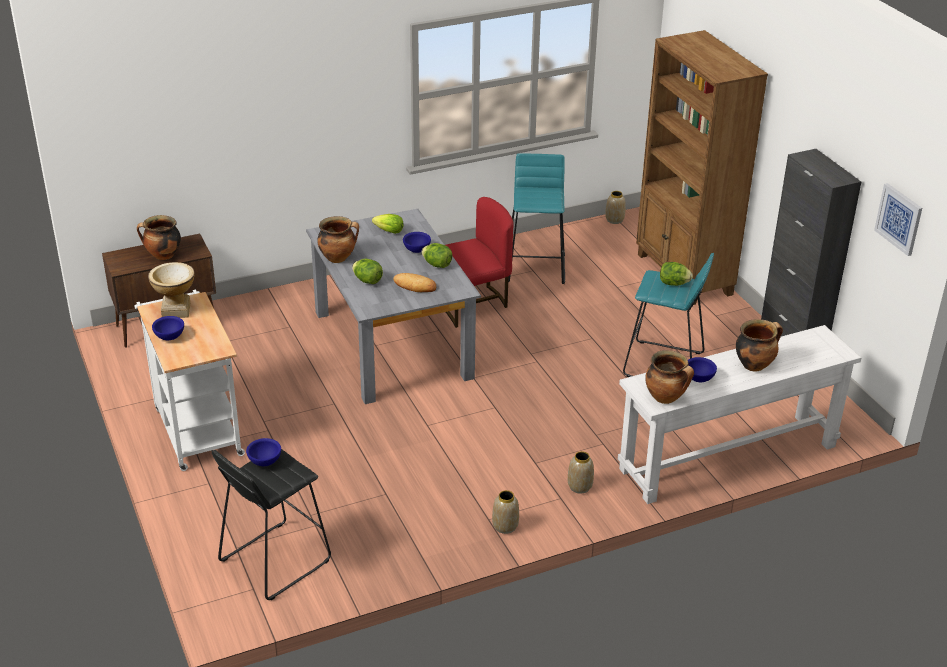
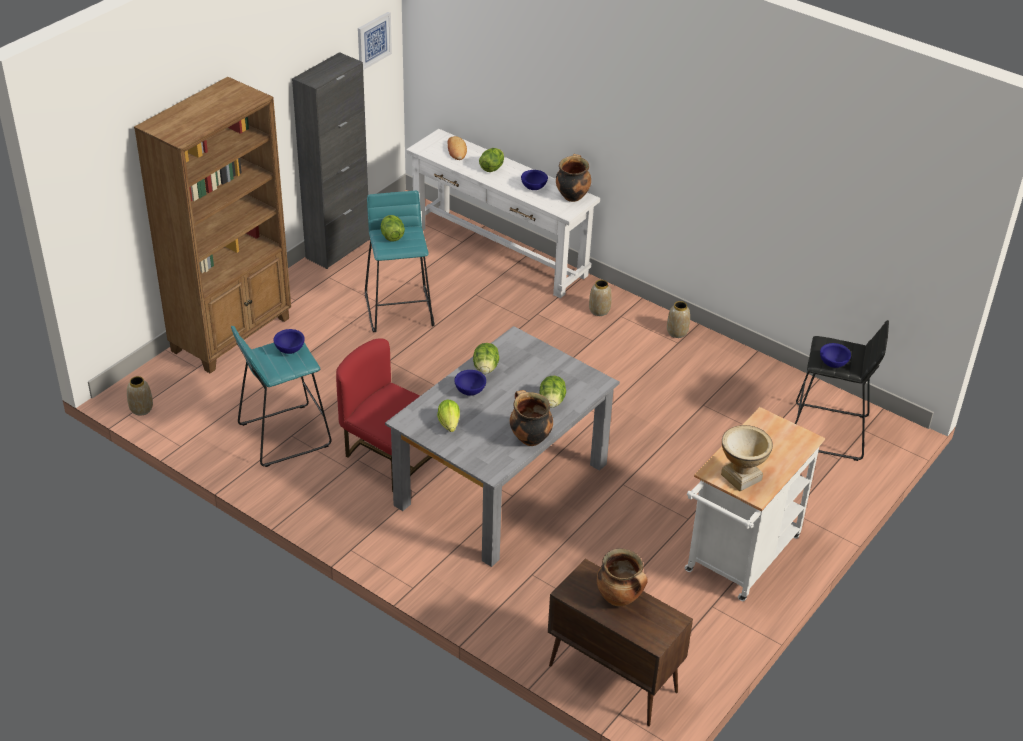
camera: 120 degrees left, 5 degrees up
(169, 337) = (781, 460): blue bowl -> blue bowl (290, 350)
(415, 286) = (534, 369): bread -> bread (456, 151)
(754, 365) = (492, 168): cooking pot -> lettuce

